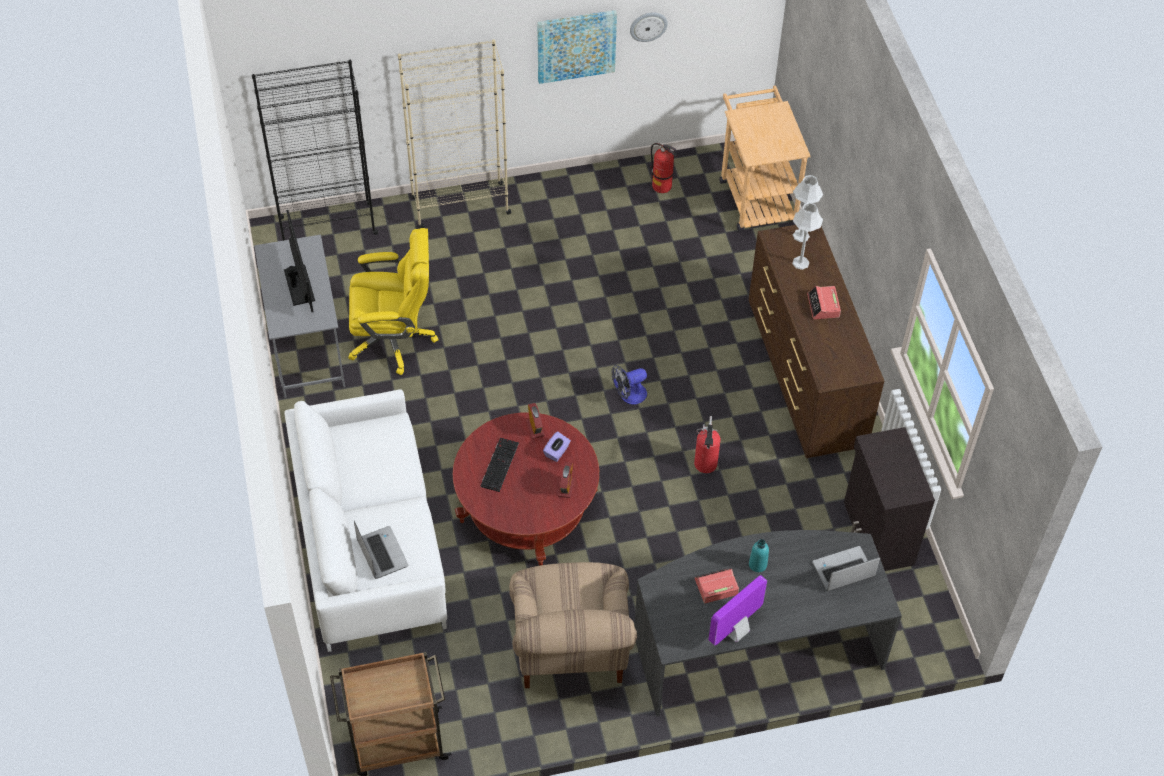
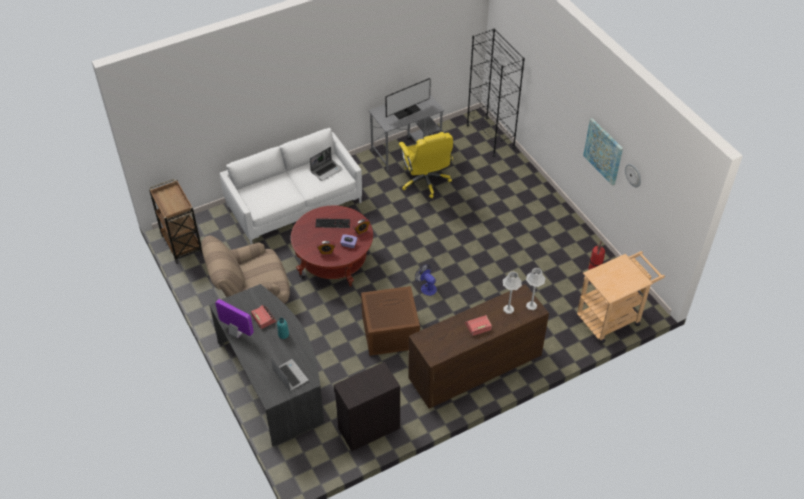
camera: 75 degrees right, 5 degrees down
(381, 553) = (263, 191): laptop -> laptop (326, 170)
(460, 205) = (531, 184): beige bookcase -> none
(705, 466) = (389, 332): fire extinguisher -> brown storage box

